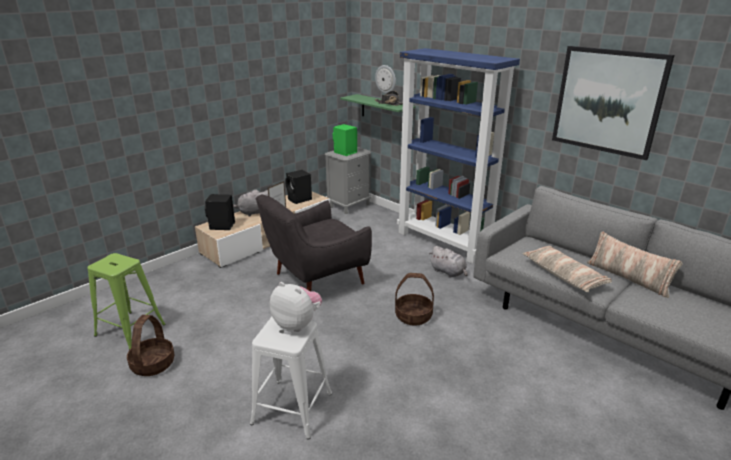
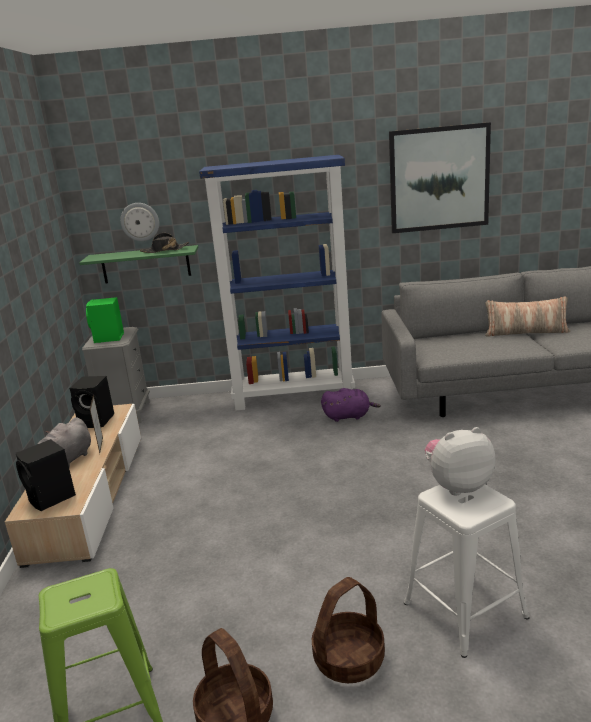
camera: 45 degrees left, 5 degrees down
(315, 280) = (241, 497): grey armchair -> none
(413, 316) = (394, 465): basket -> basket (349, 660)
(448, 272) = (349, 416): grey plush toy -> purple plush toy
(564, 275) = (494, 349): pillow -> none

